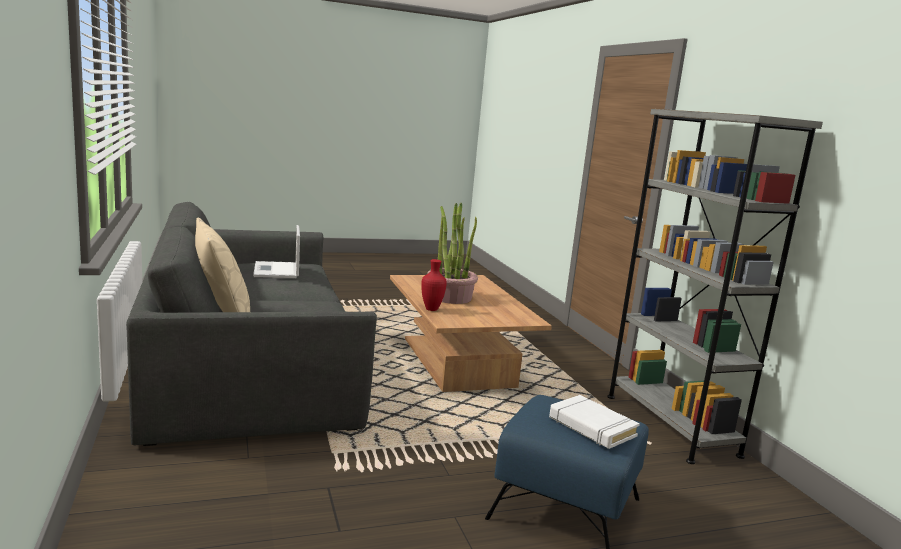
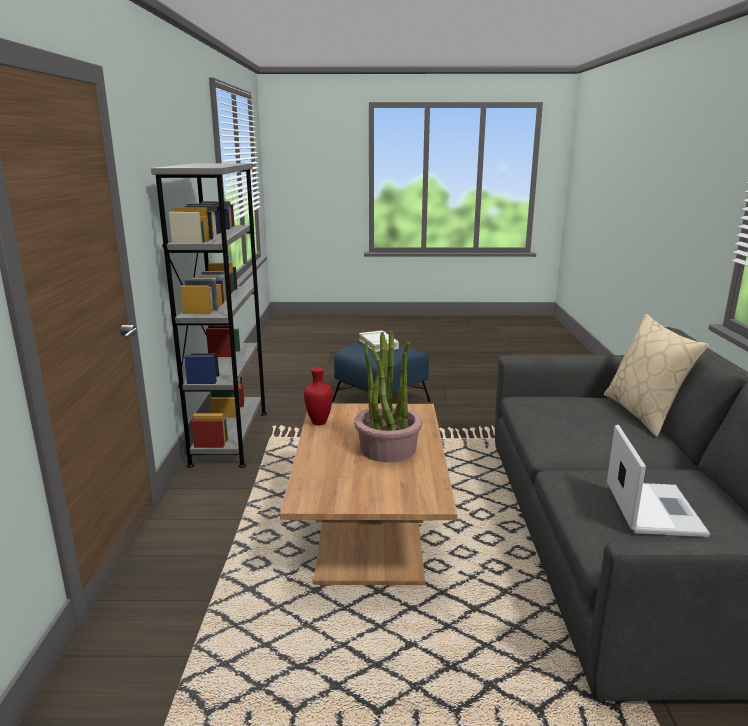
camera: 160 degrees left, 5 degrees up
(431, 309) = (426, 427): red vase -> red vase (319, 422)

